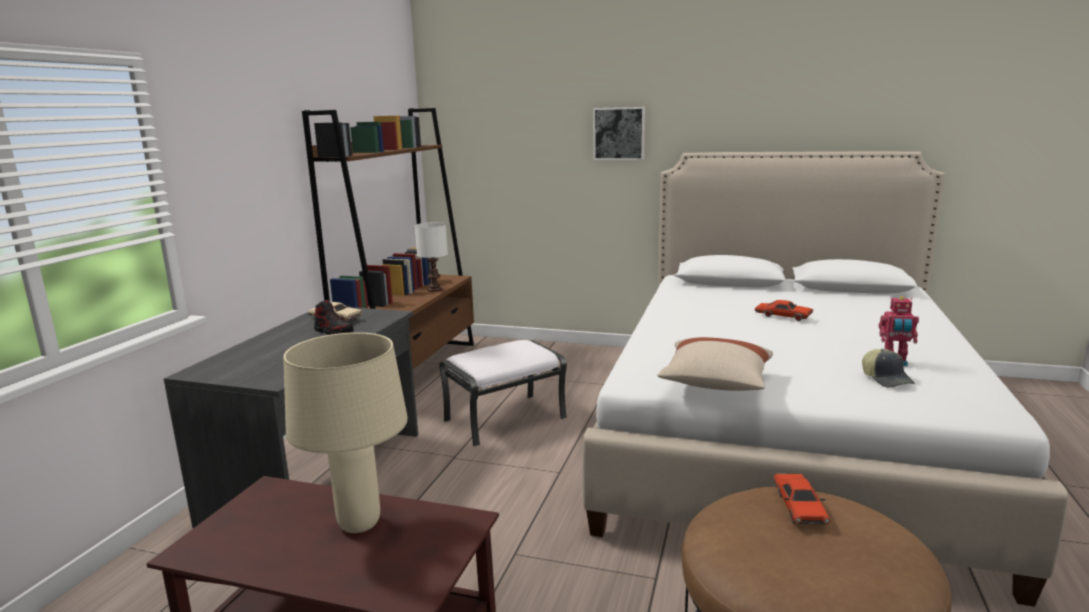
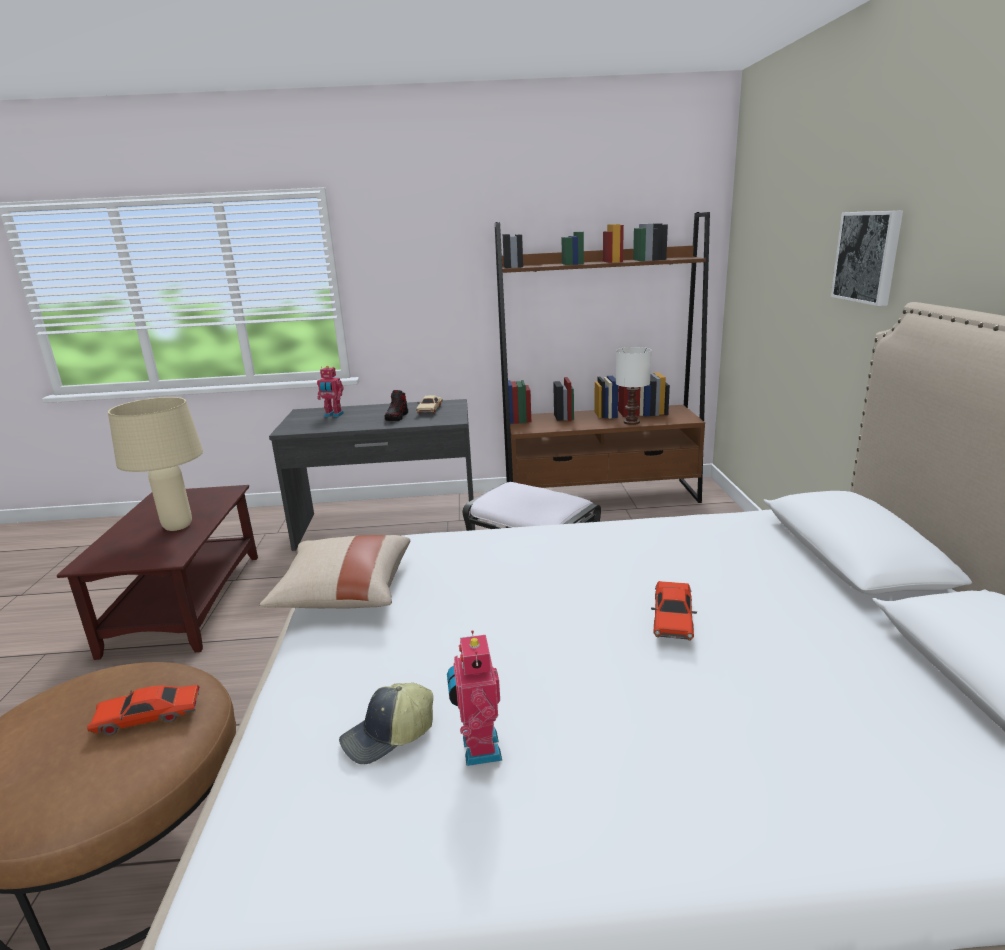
camera: 70 degrees right, 5 degrees up
(256, 357) = (333, 415): none -> toy robot

